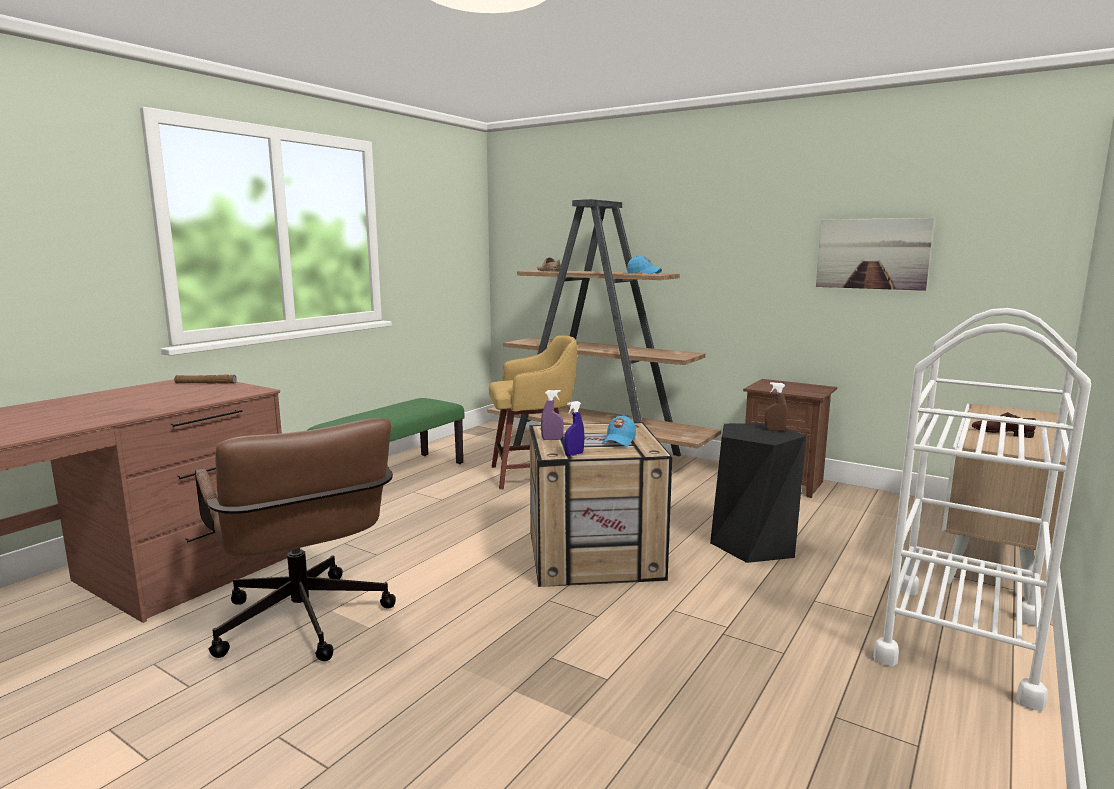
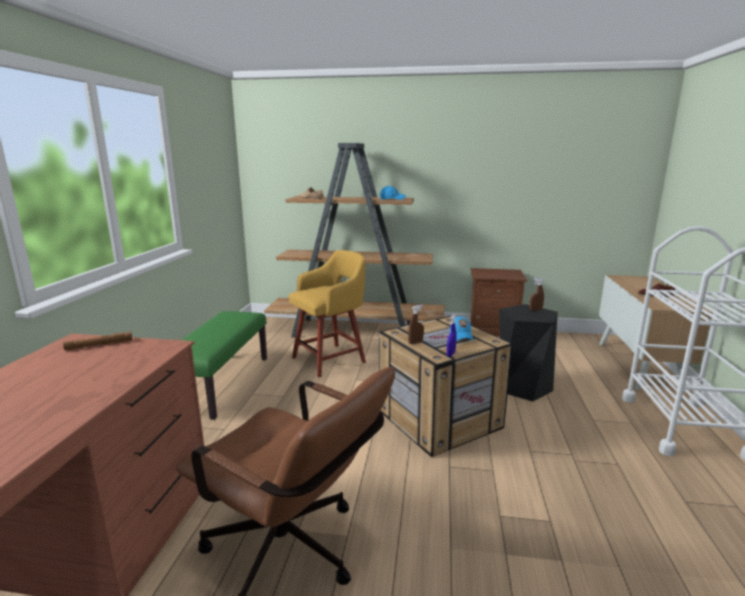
camera: 25 degrees left, 5 degrees up
(552, 439) = (415, 342): purple spray bottle -> brown spray bottle
(872, 254) = (543, 182): picture -> none

